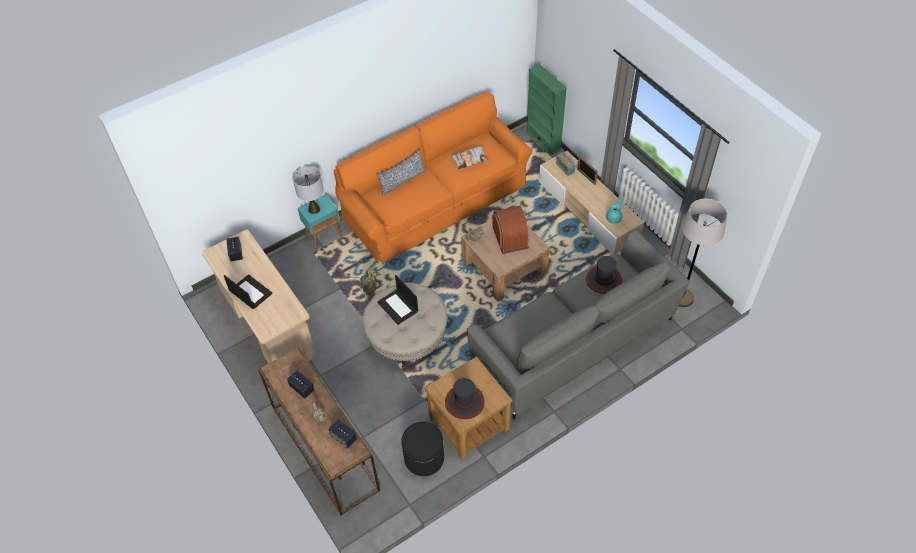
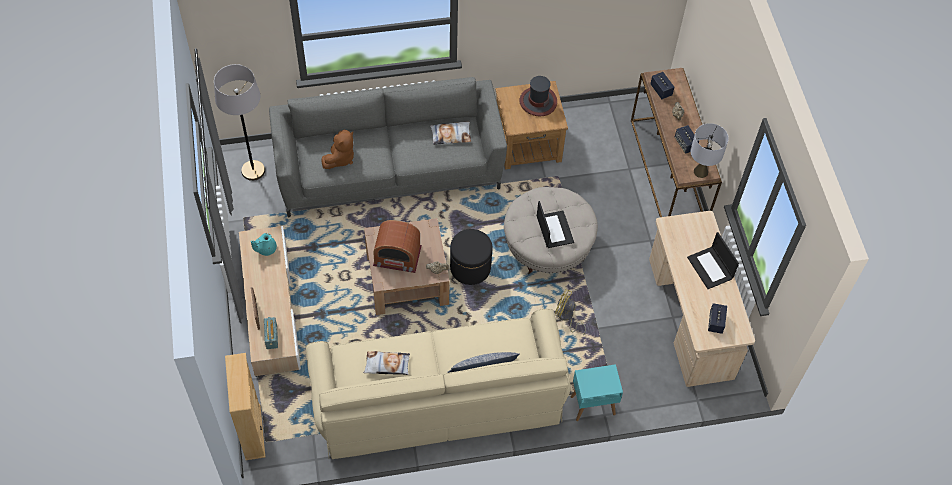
camera: 160 degrees left, 5 degrees up
(313, 209) = (603, 381): grey table lamp -> grey table lamp (701, 172)
(424, 458) = (581, 130): black ottoman -> black ottoman (470, 268)
(435, 201) = (438, 397): orange sofa -> beige sofa
(510, 237) = (397, 256): radio -> radio turned 90 degrees counterclockwise
(526, 338) = (451, 135): none -> pillow
(543, 140) = (252, 432): green bookcase -> beige bookcase
(603, 280) = (340, 158): hat -> brown plush toy

